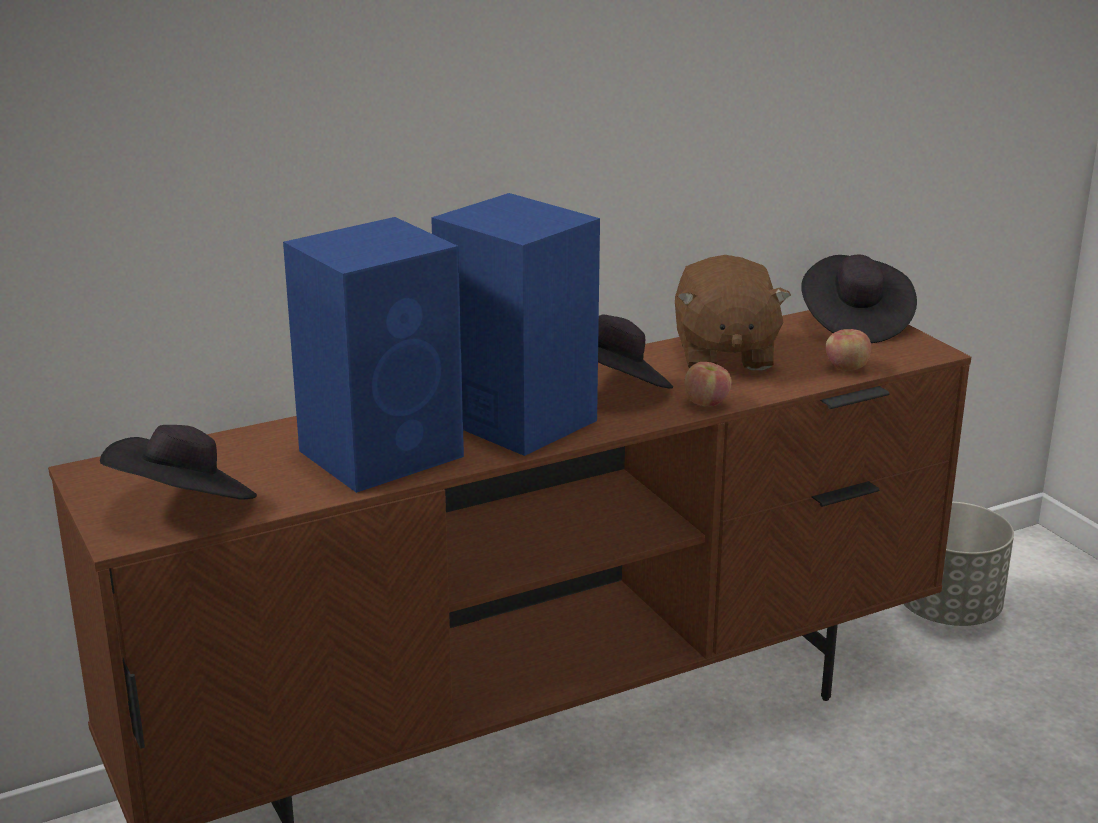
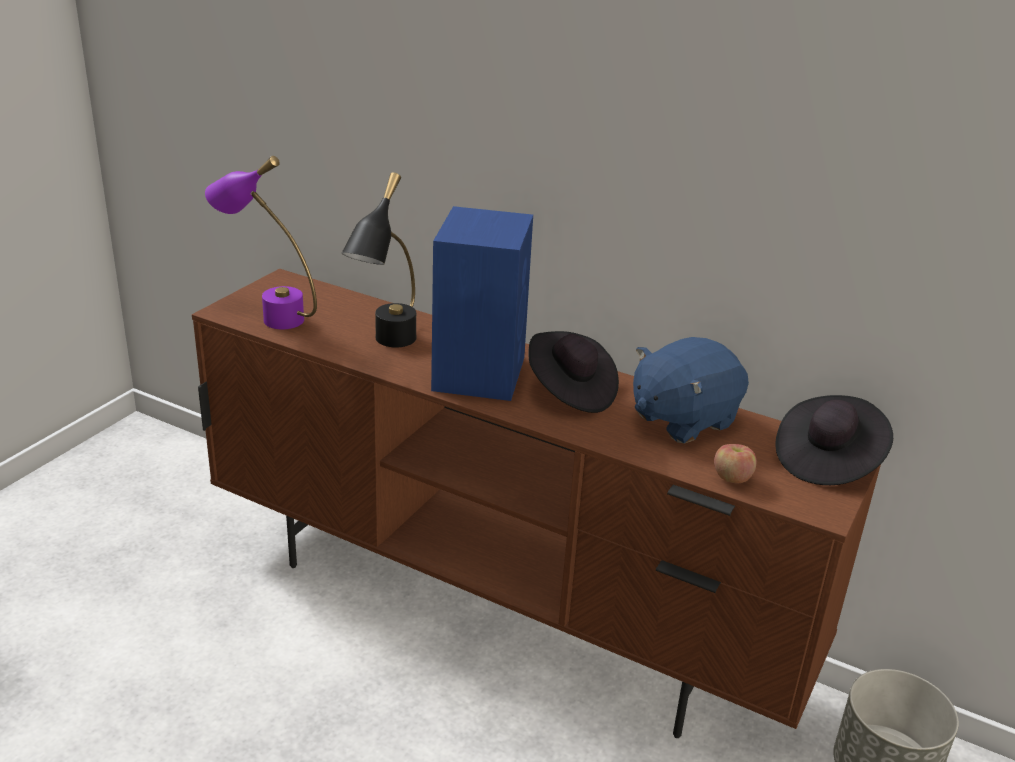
camera: 55 degrees right, 5 degrees up
(185, 505) = (268, 314): black hat -> purple table lamp
(384, 452) = (387, 346): blue speaker -> black table lamp
(706, 403) = (589, 434): apple -> none
(723, 355) = (682, 419): brown plush toy -> blue plush toy

